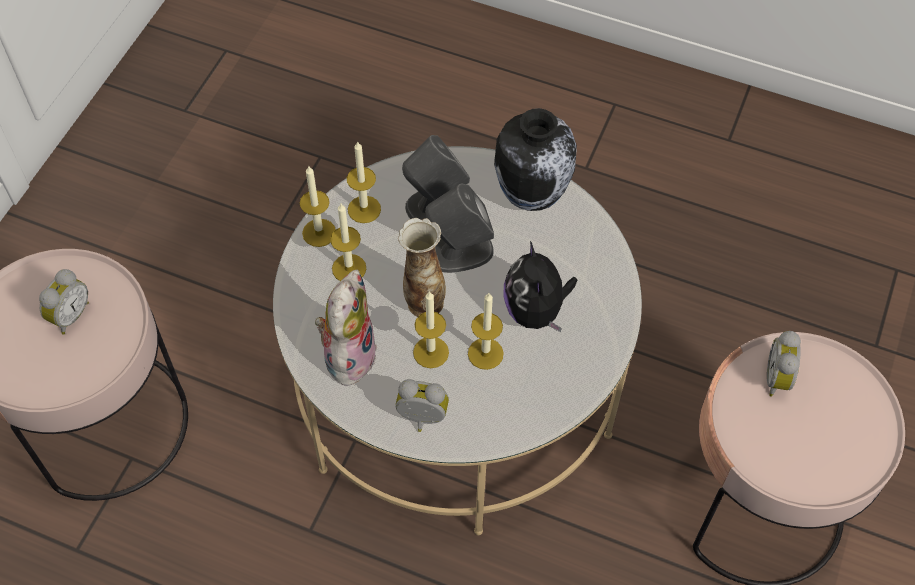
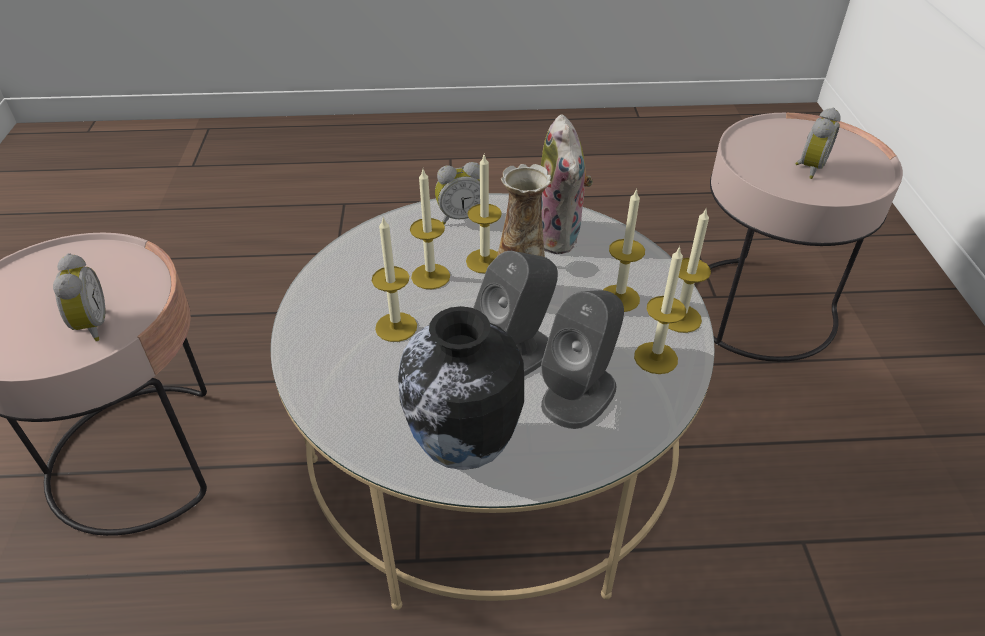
camera: 155 degrees right, 15 degrees down
(69, 315) = (808, 168): alarm clock -> alarm clock turned 150 degrees counterclockwise
(536, 311) = (396, 327): plush toy -> candle

